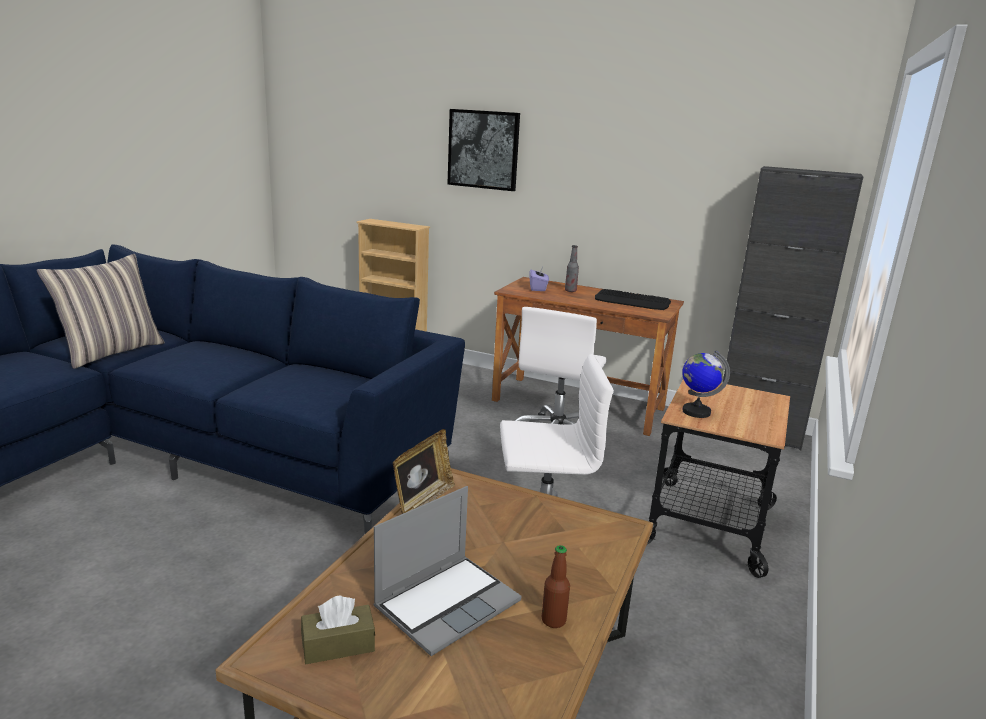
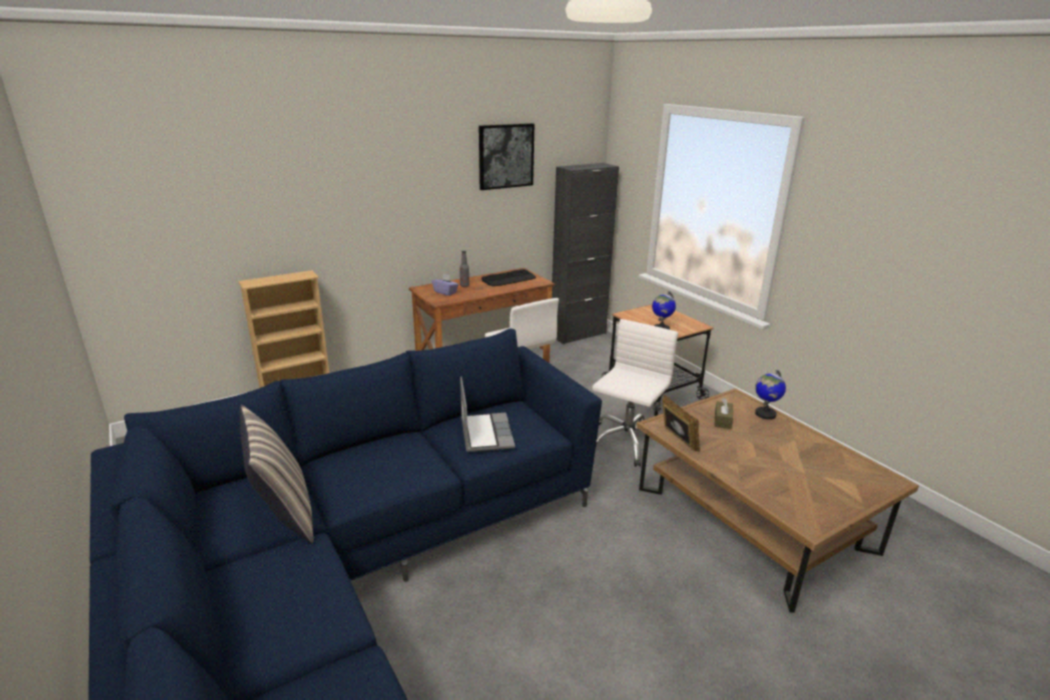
camera: 55 degrees left, 5 degrees up
(338, 645) = (806, 503): brown tissue box -> brown tissue box (722, 420)
(447, 603) = (782, 463): laptop -> laptop (485, 433)
(483, 149) = (352, 188): picture -> picture (505, 156)
(553, 620) = (805, 441): bottle -> none
(597, 563) = (765, 414): none -> globe

